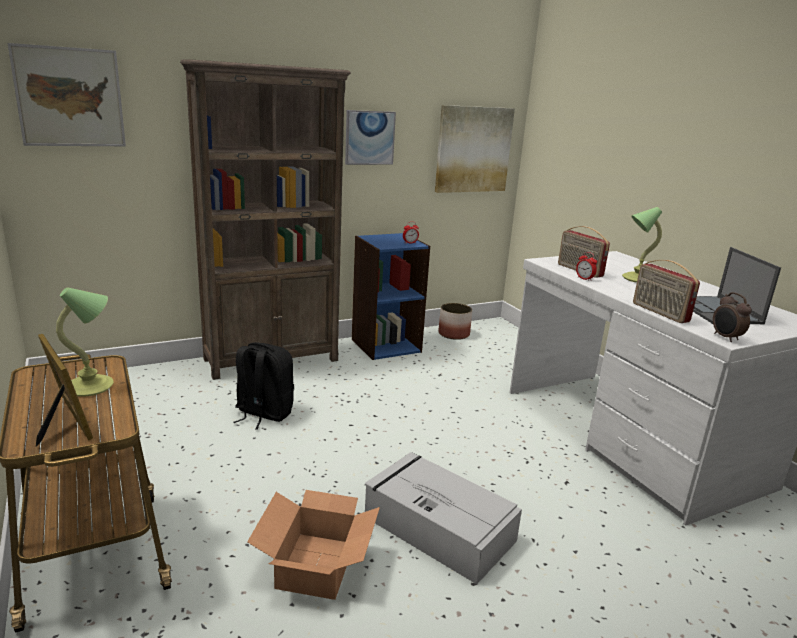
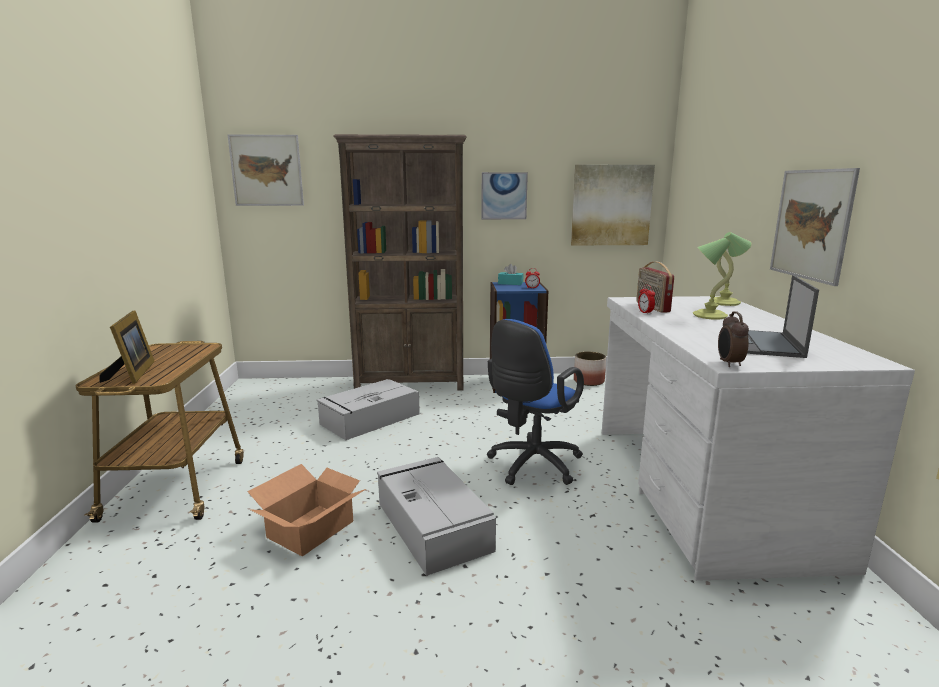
camera: 25 degrees right, 5 degrees down
(91, 386) = (179, 358): table lamp -> table lamp (725, 303)
(263, 414) = (369, 419): black backpack -> grey storage box
(379, 237) = (510, 283): none -> turquoise tissue box
(476, 441) = (531, 466): none -> blue office chair
(659, 312) = (683, 340): radio -> none
(720, 195) = (811, 224): none -> picture

